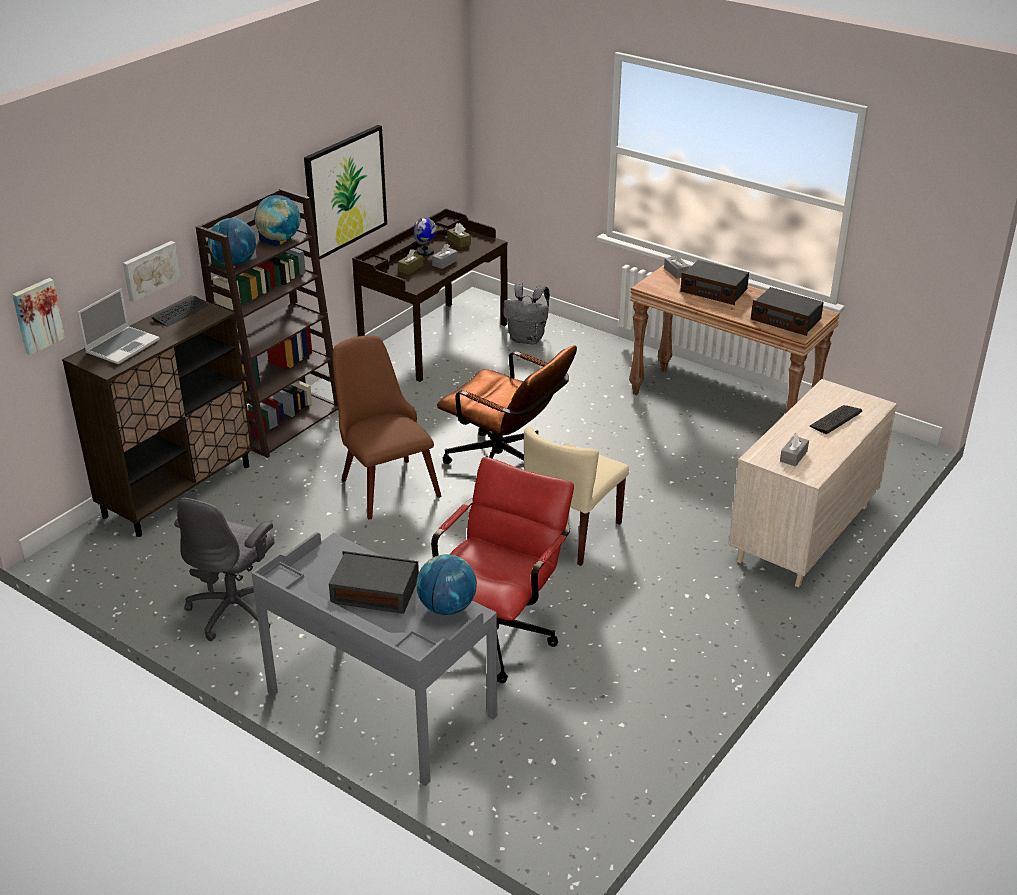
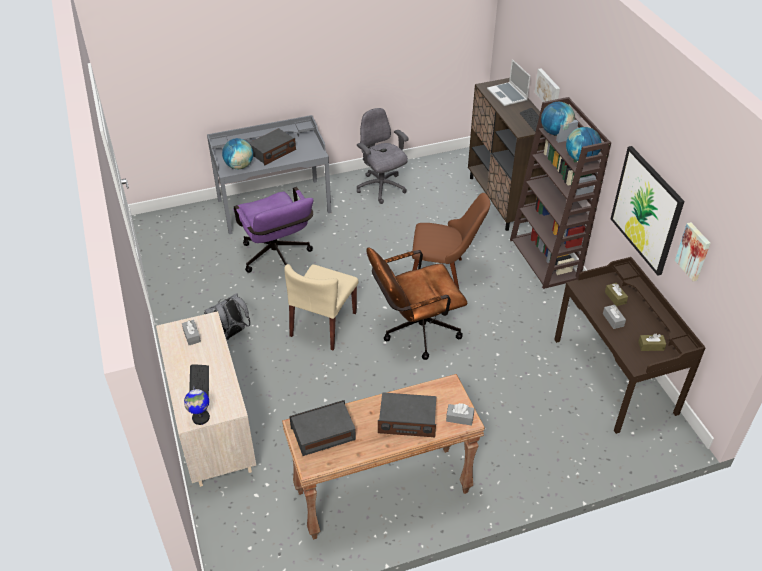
camera: 125 degrees right, 10 degrees up
(37, 315) = (511, 44): picture -> picture (694, 251)
(425, 252) = (641, 318): globe -> globe (200, 418)
(499, 631) = (278, 259): red office chair -> purple office chair
(527, 339) = (580, 433): grey backpack -> grey backpack (231, 334)
(571, 532) = (323, 324): beige chair -> beige chair turned 135 degrees counterclockwise
(714, 291) = (407, 421): radio -> radio turned 150 degrees counterclockwise

